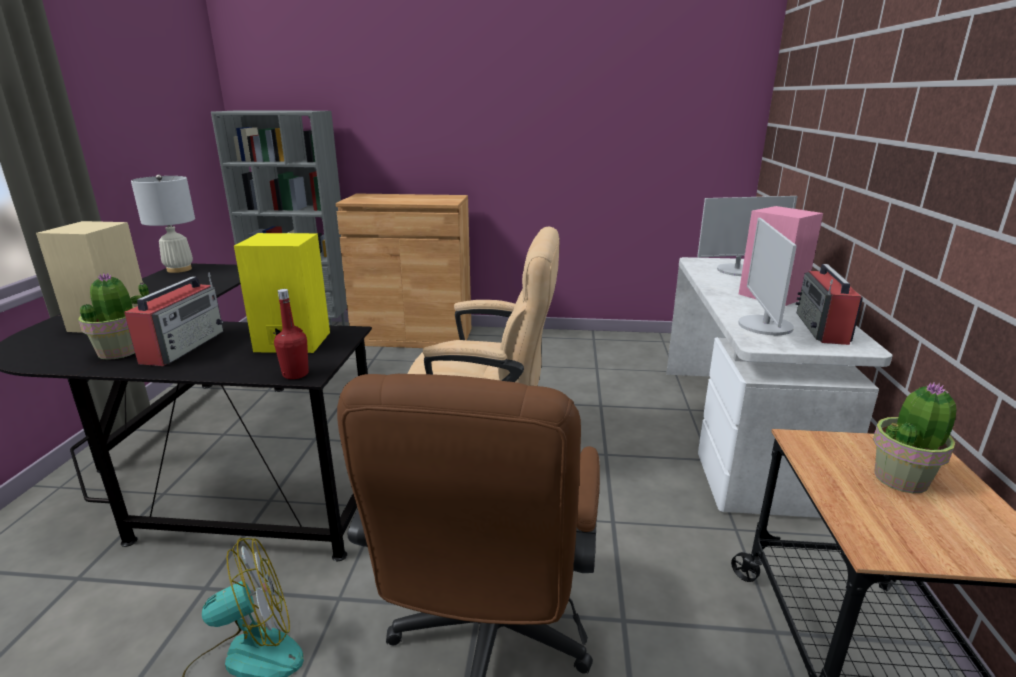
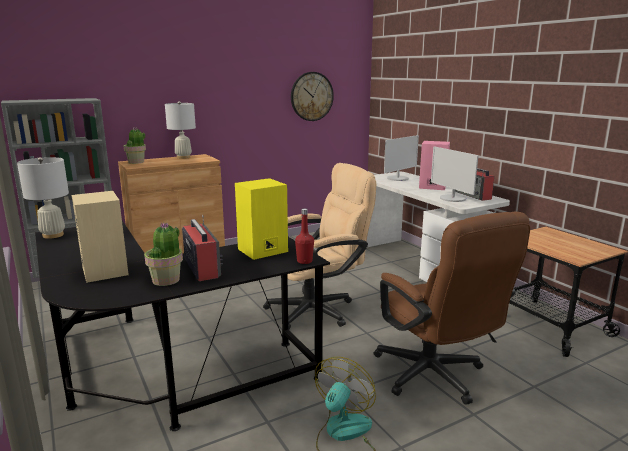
camera: 35 degrees left, 5 degrees down
(430, 196) = (183, 157): none -> white table lamp
(648, 118) = (311, 96): none -> wall clock
(902, 479) = (556, 240): potted plant -> potted plant (136, 162)

